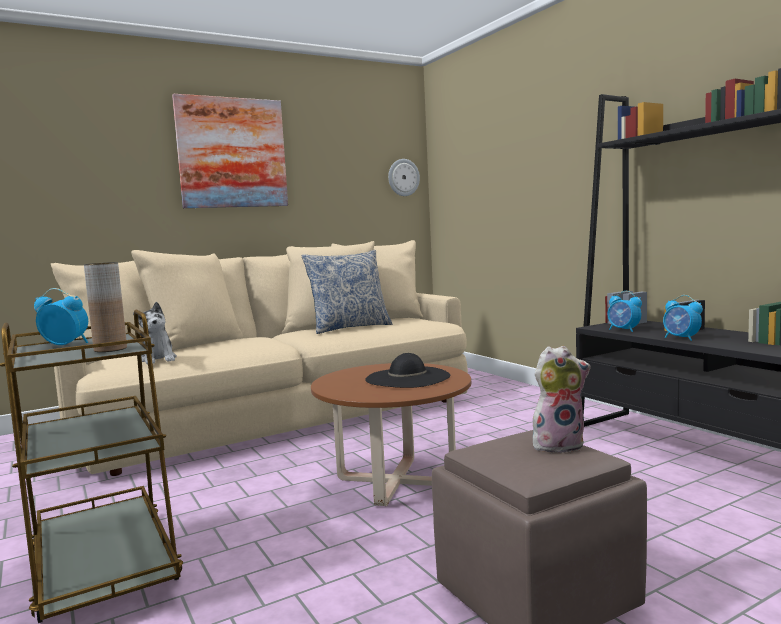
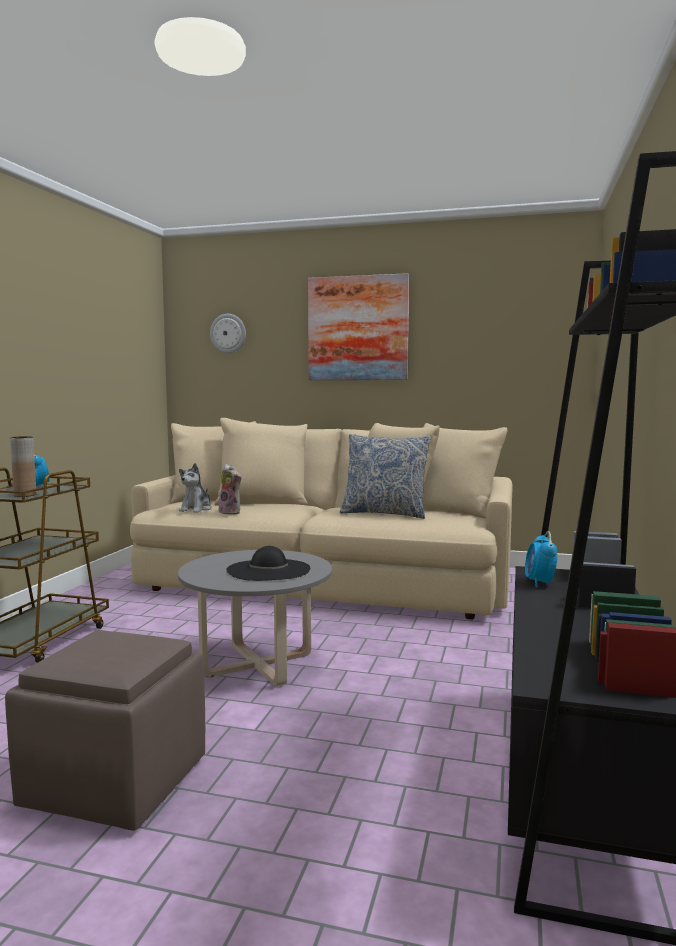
camera: 45 degrees right, 0 degrees up
(396, 481) = (257, 664): brown coffee table -> grey coffee table
(403, 177) = (557, 349): wall clock -> wall clock (228, 333)
(558, 444) = (130, 653): plush toy -> plush toy (231, 512)
(681, 338) = (539, 610): alarm clock -> none

